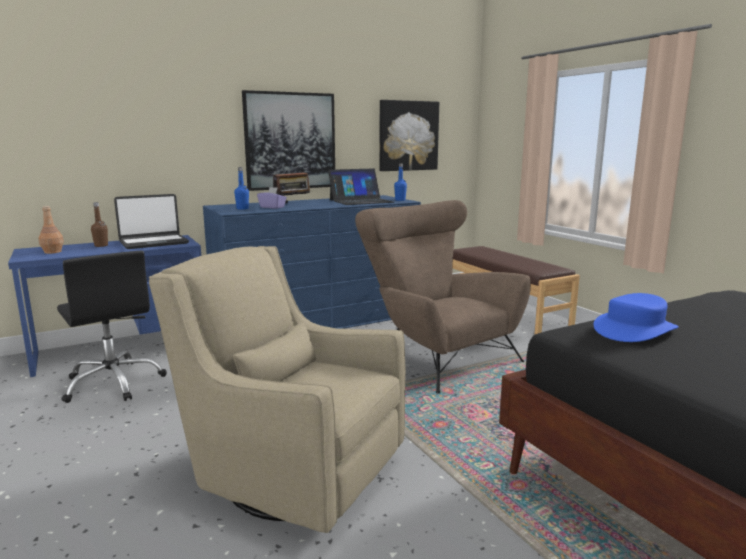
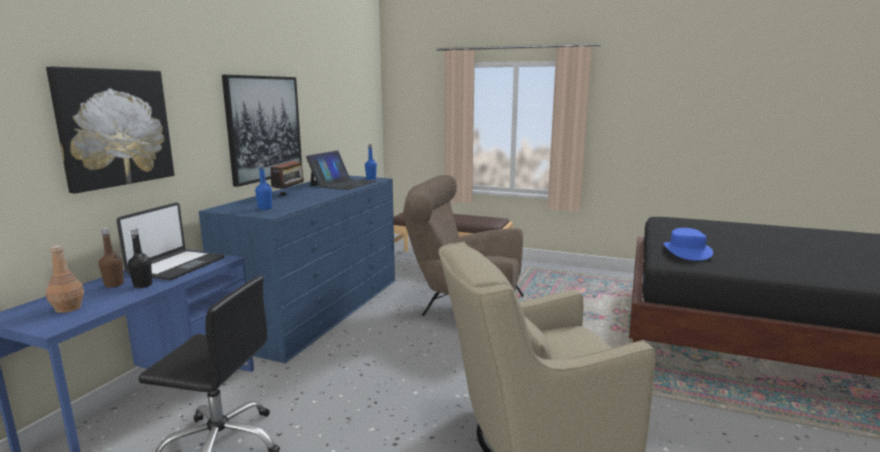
camera: 40 degrees left, 0 degrees up
(110, 249) = (143, 285): none -> black bottle
(272, 207) = (289, 202): purple tissue box -> none
(408, 136) = (344, 116): picture -> picture (115, 127)

